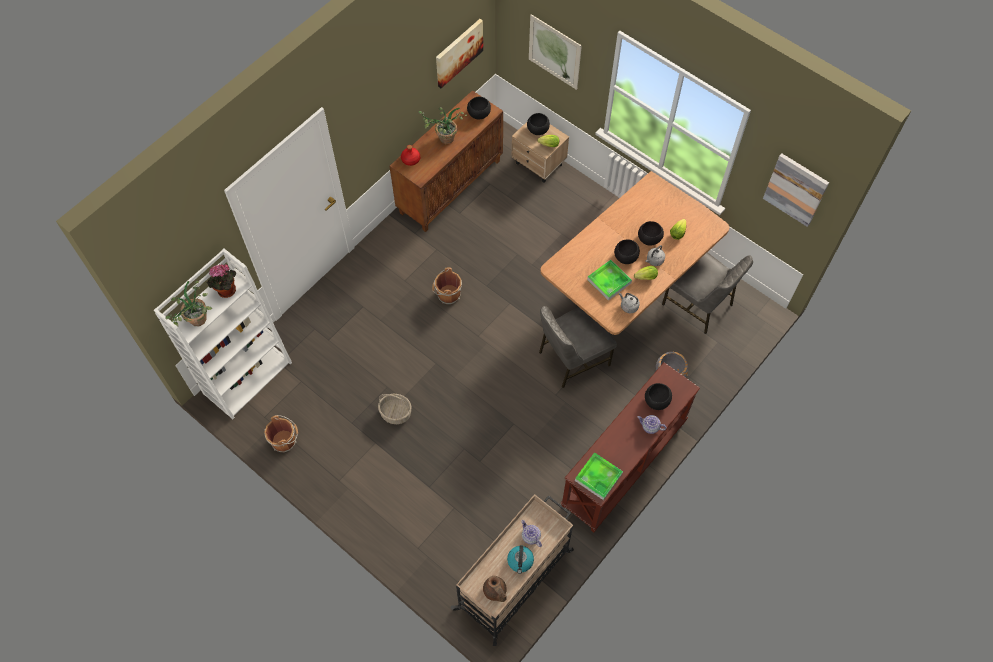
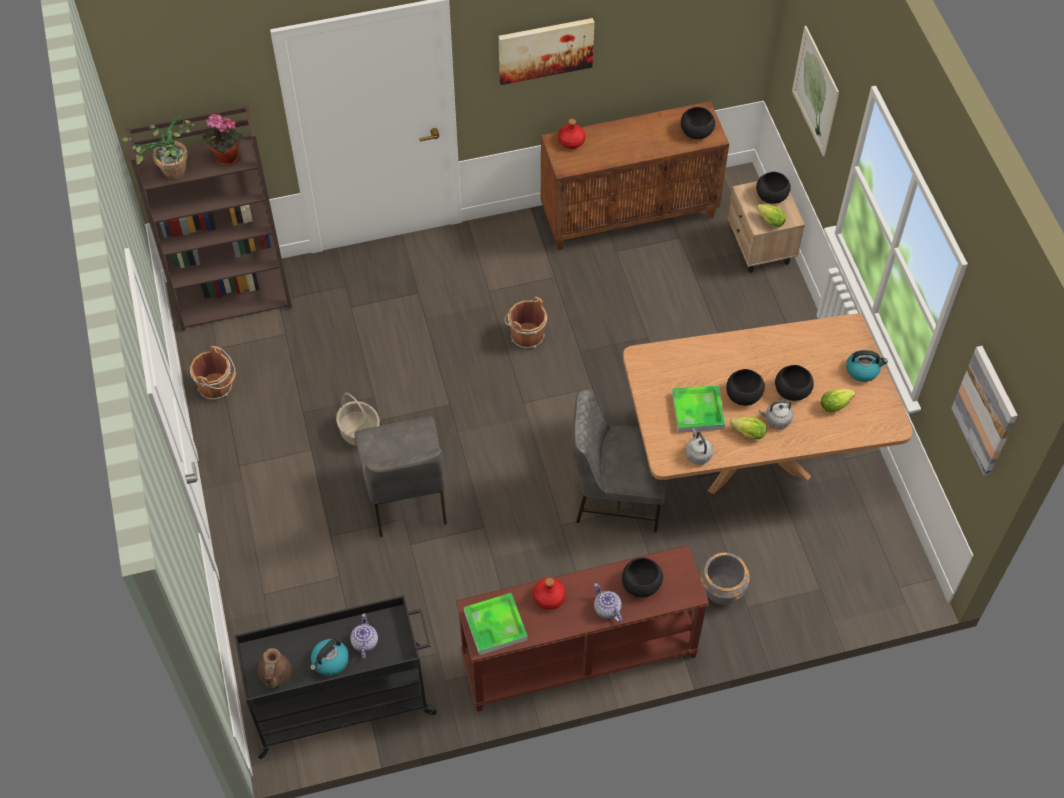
camera: 35 degrees right, 5 degrees down
(247, 376) = (233, 295): white bookcase -> brown bookcase
(443, 140) = (627, 139): potted plant -> none
(458, 52) = (699, 35): picture -> picture (545, 49)
(515, 578) = (343, 701): beige cart -> black cart
(614, 441) = (548, 597): none -> red bottle
(676, 204) = (862, 370): none -> kettle
(698, 305) = (831, 529): grey chair -> grey chair (406, 498)

